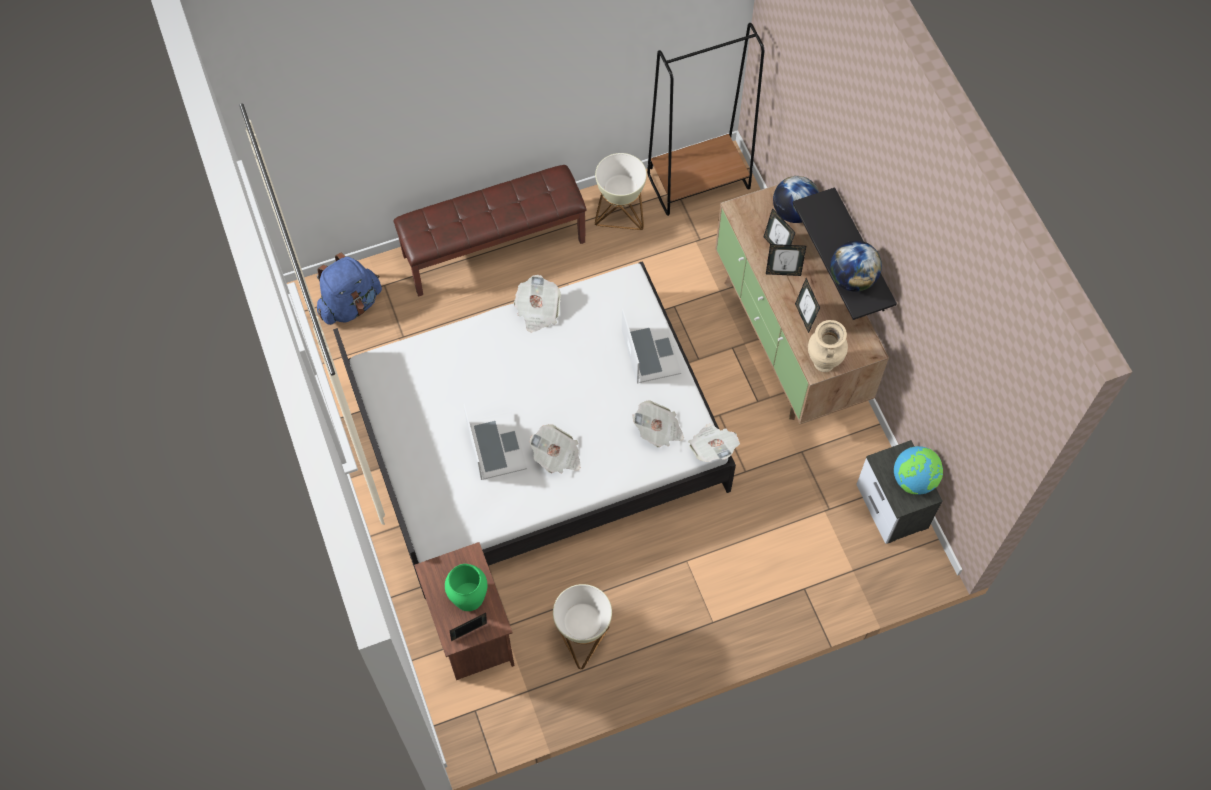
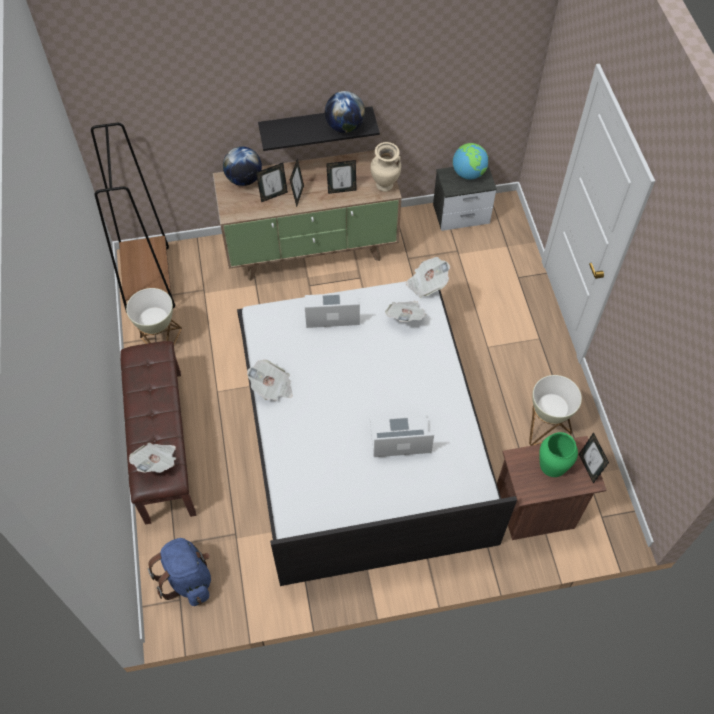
camera: 80 degrees left, 5 degrees down
(557, 456) = (417, 392): newspaper -> newspaper (157, 462)

